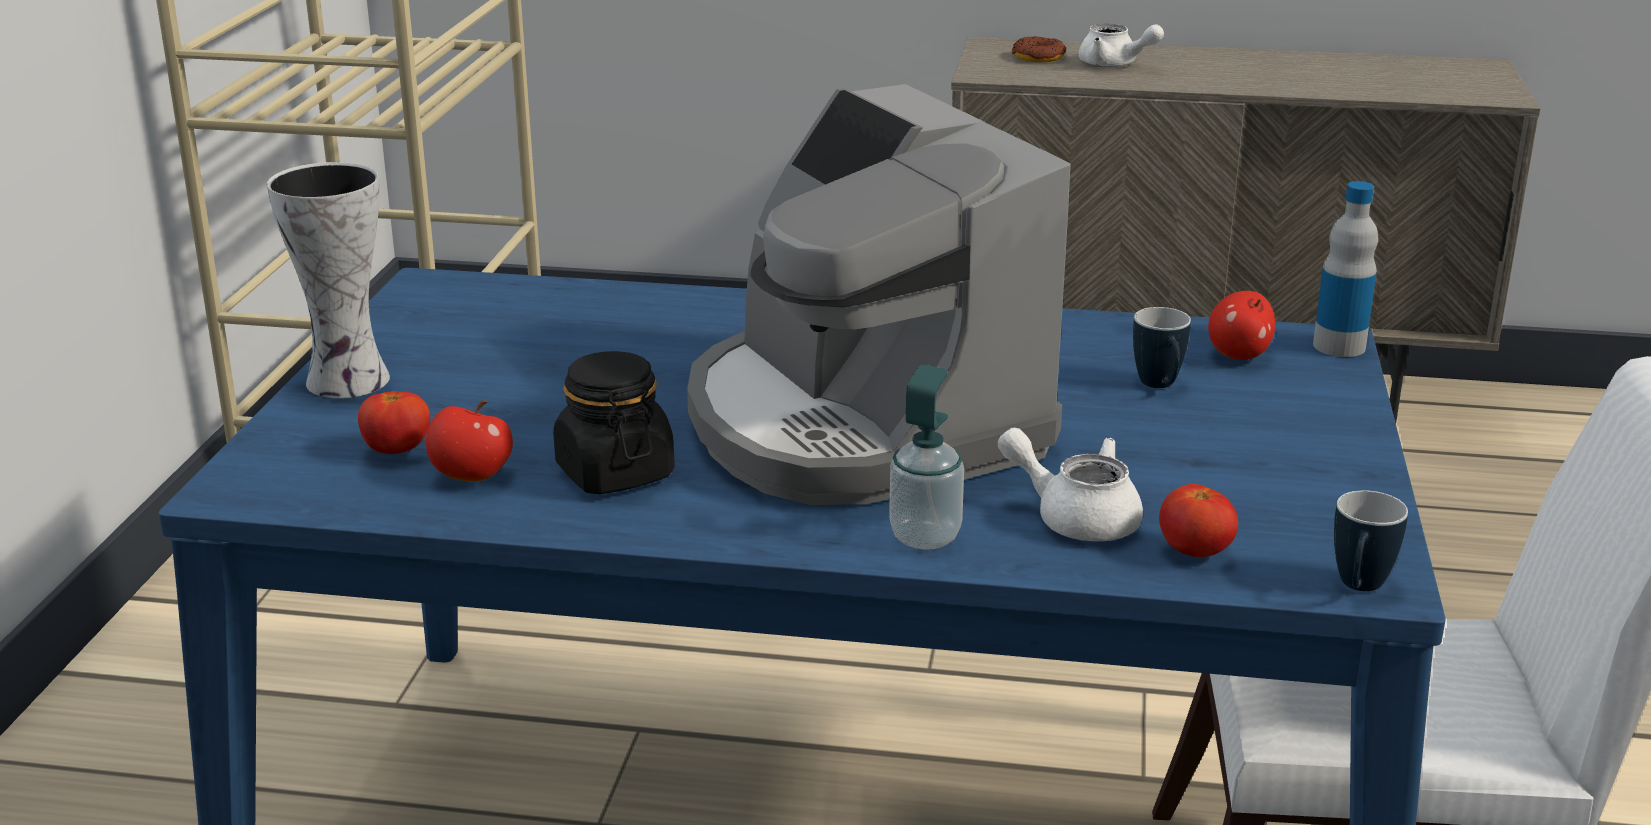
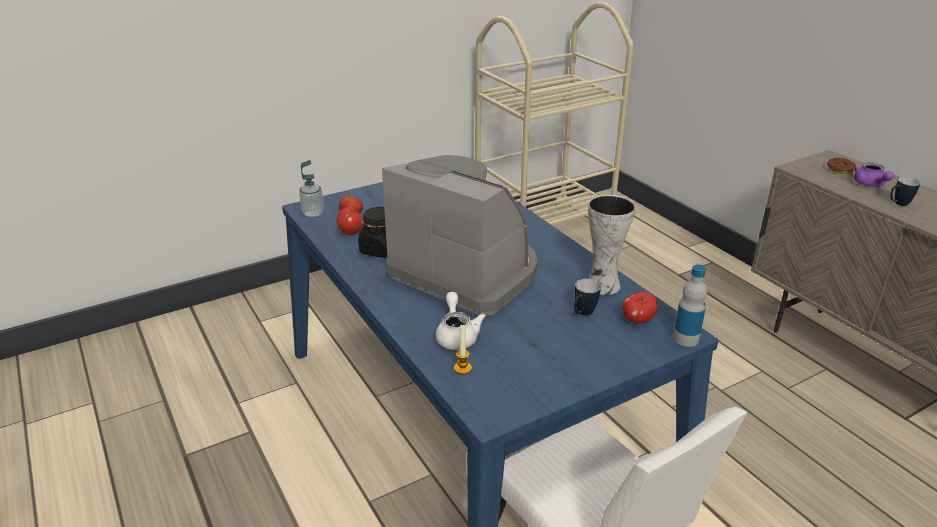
camera: 50 degrees right, 5 degrees up
(345, 382) = (380, 191): vase -> vase (601, 285)
(859, 425) = (466, 272): coffee machine -> coffee machine turned 105 degrees clockwise
(925, 537) = (407, 314): soap dispenser -> soap dispenser (313, 213)
(1114, 64) = (870, 185): white teapot -> purple teapot
(1195, 553) = (462, 368): tomato -> candle
(1358, 589) = (481, 413): mug -> mug (898, 204)

